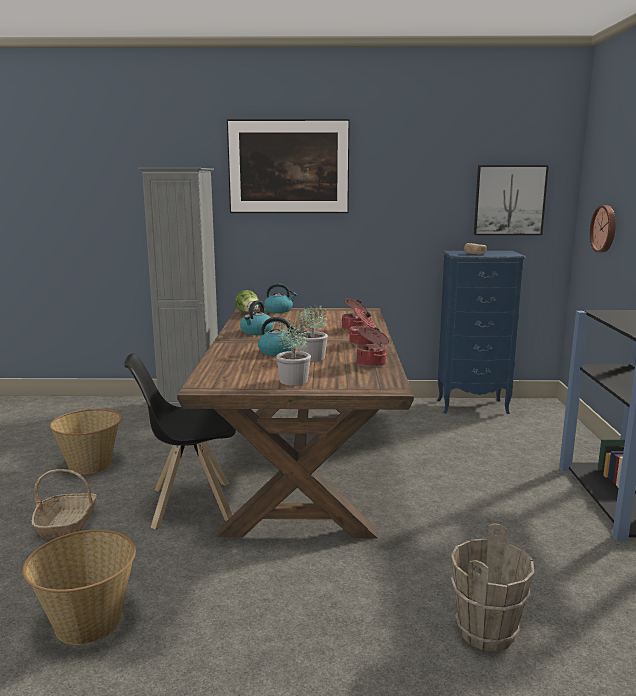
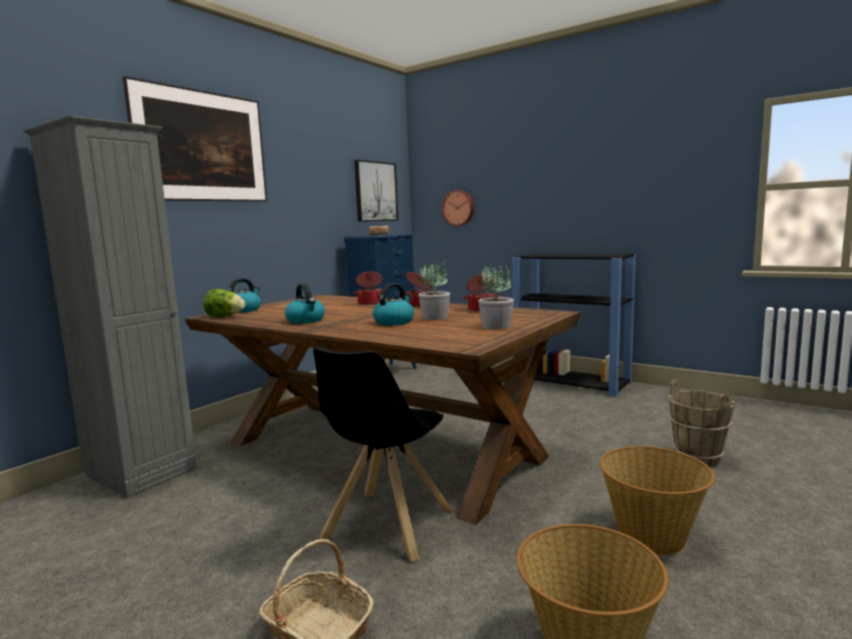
camera: 55 degrees left, 5 degrees down
(90, 465) = (166, 578): basket -> basket (652, 536)

